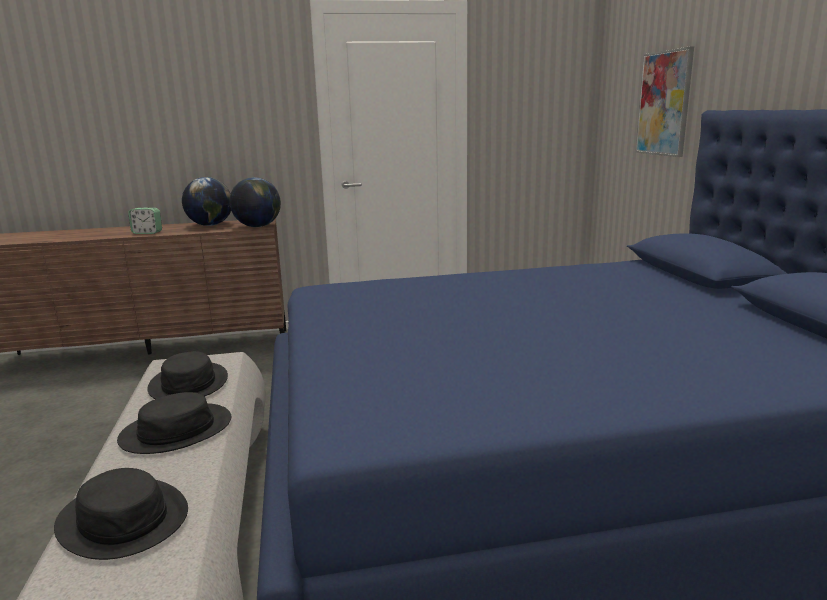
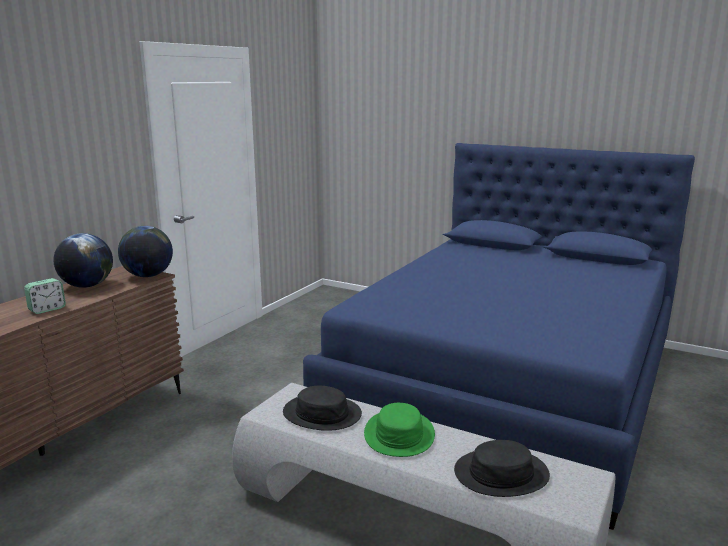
camera: 50 degrees left, 0 degrees up
(176, 430) = (399, 434): black hat -> green hat
(664, 103) = (402, 134): picture -> none

